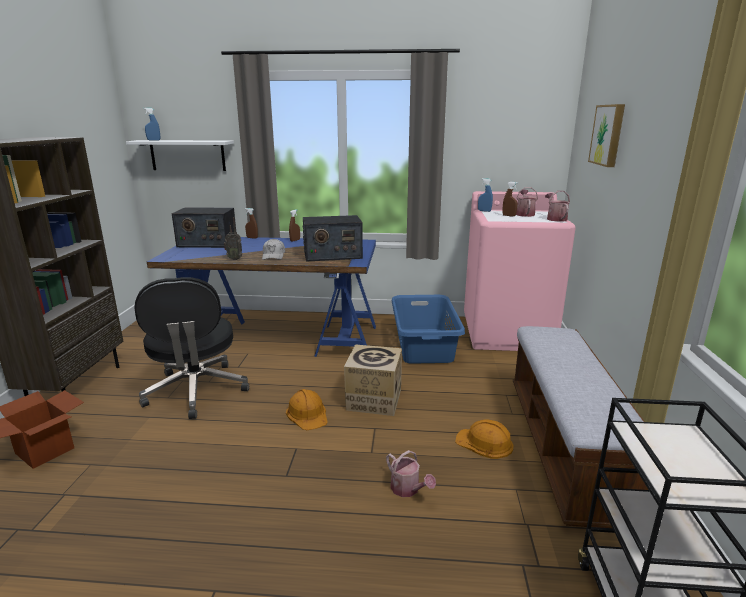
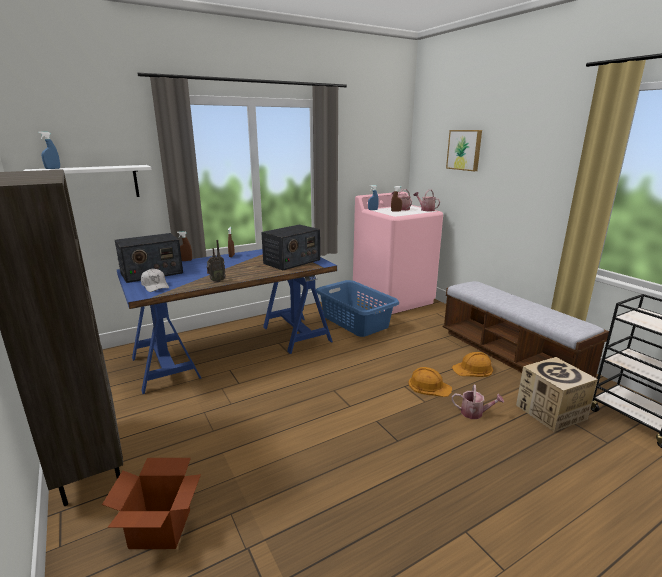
camera: 35 degrees left, 0 degrees up
(196, 391) = (232, 415): black office chair -> none
(273, 256) = (245, 271): white cap -> white cap (155, 286)
(307, 414) = (348, 395): orange hard hat -> orange hard hat (429, 386)
(374, 400) = (377, 368): cardboard box -> cardboard box (550, 412)

